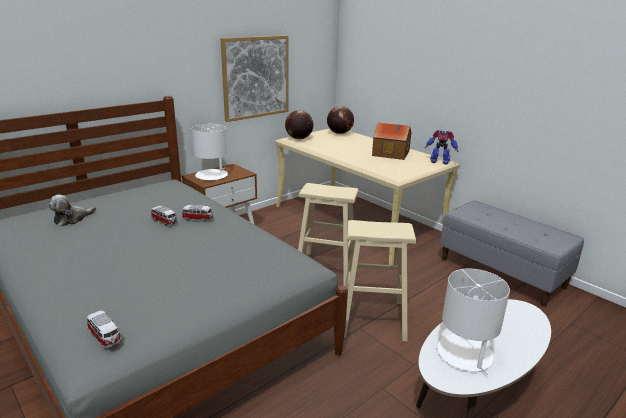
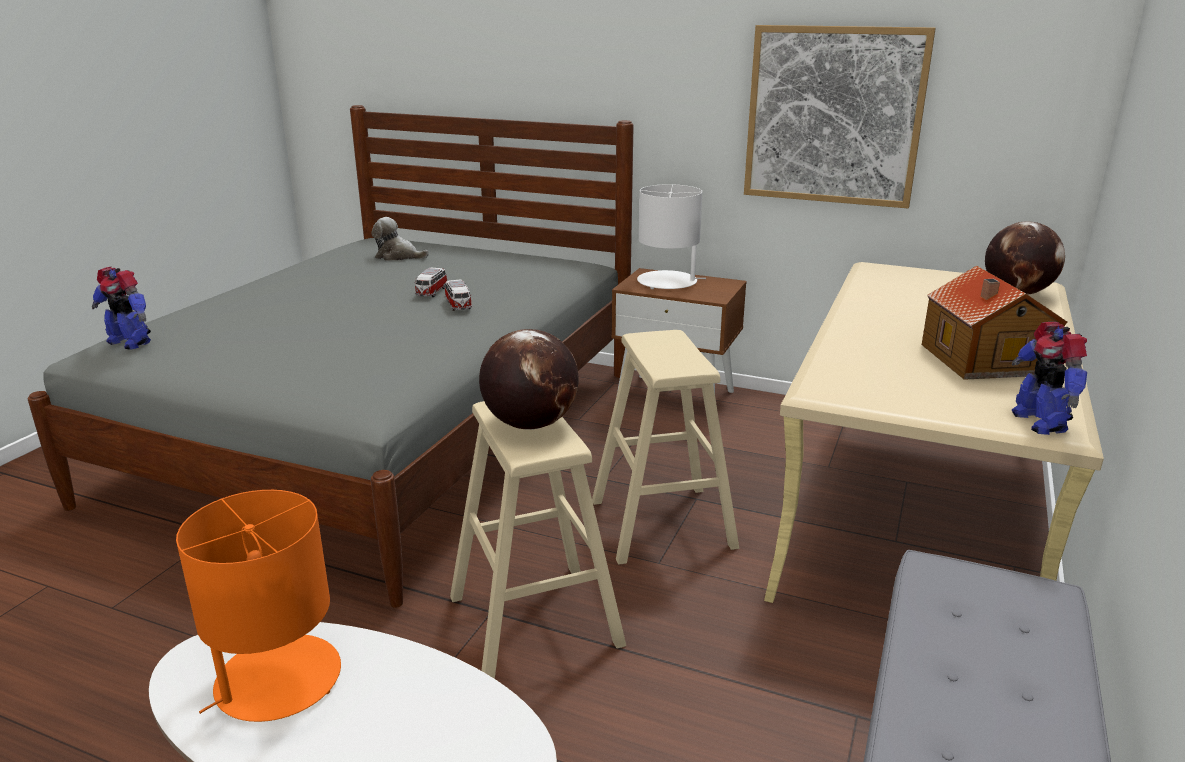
camera: 65 degrees right, 0 degrees up
(105, 337) = (129, 342): toy car -> toy robot
(298, 138) = (893, 272): globe -> globe (530, 424)
(465, 354) = (276, 680): white table lamp -> orange table lamp

